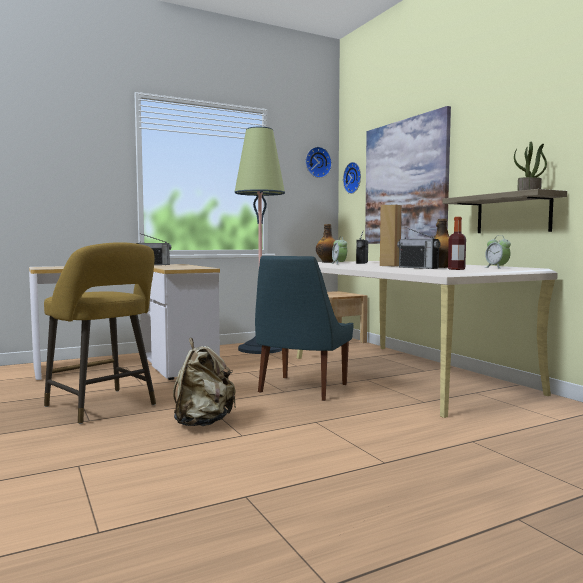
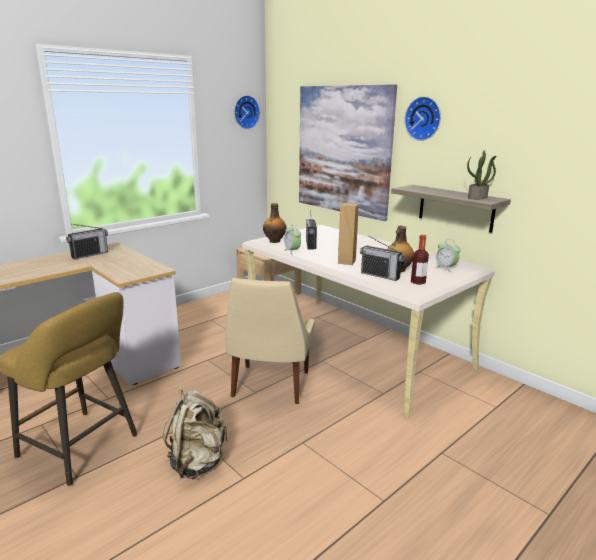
camera: 15 degrees left, 15 degrees up
(260, 349) = (204, 315): floor lamp -> none
(301, 389) = (270, 386): blue chair -> beige chair
(354, 178) = (284, 131): wall clock -> wall clock (424, 118)

